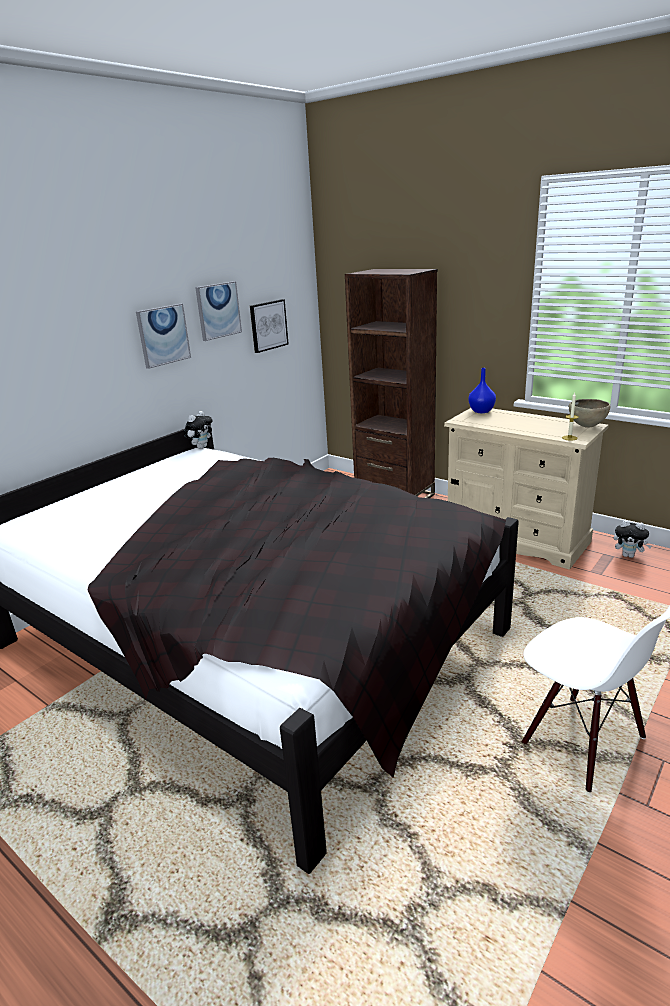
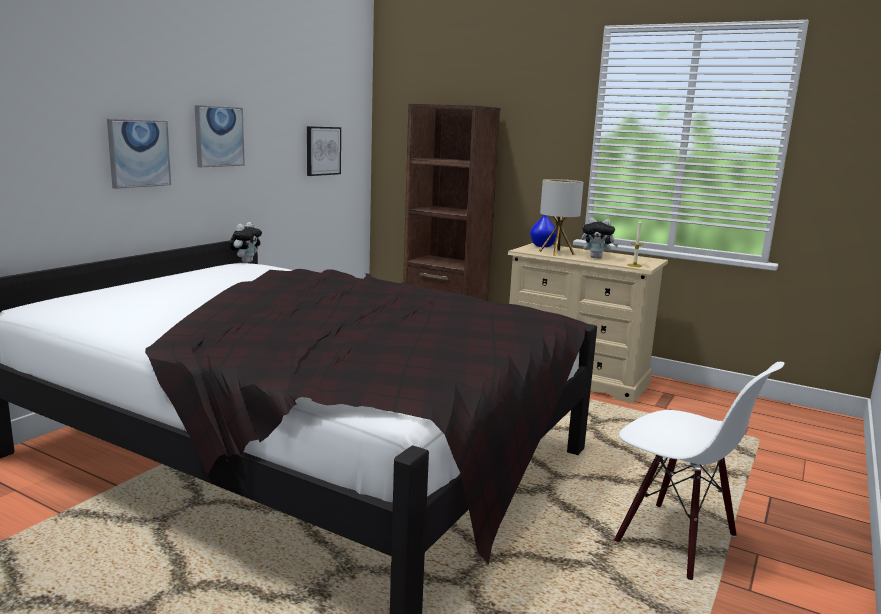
camera: 10 degrees left, 10 degrees down
(218, 310) = (276, 124): picture -> picture (139, 153)
(492, 422) = (556, 252): none -> table lamp
(587, 426) = (648, 259): brown bowl -> none
(629, 555) = (689, 394): plush toy -> plush toy (597, 258)

